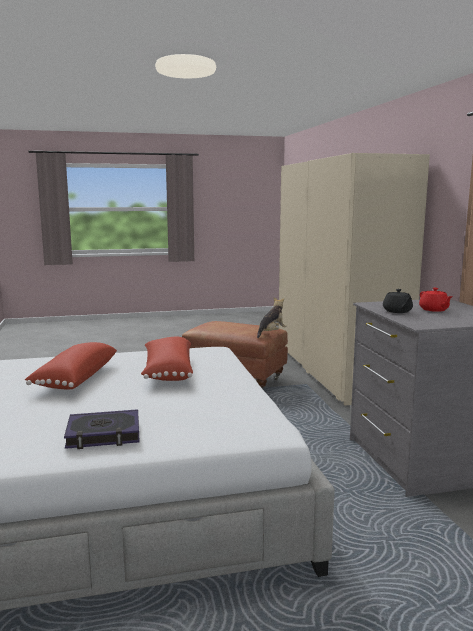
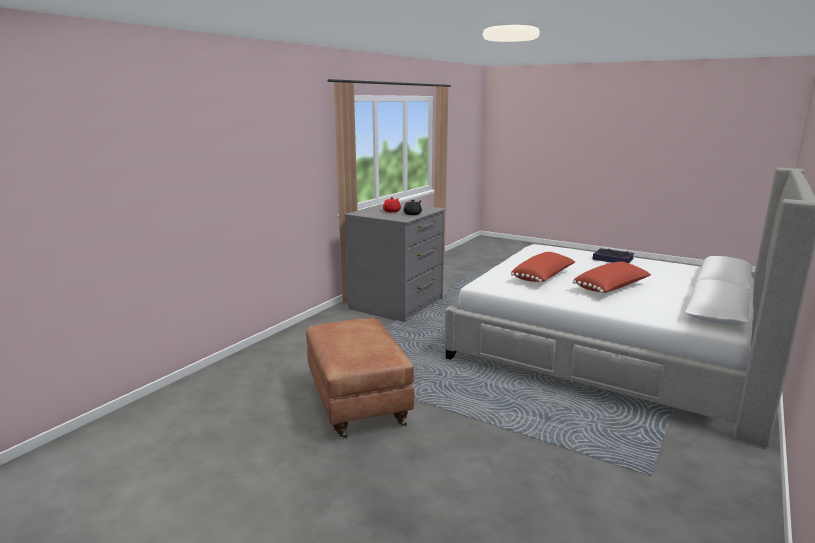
camera: 135 degrees left, 5 degrees up
(271, 333) = (346, 319): plush toy -> none
(334, 369) = (245, 372): beige wardrobe -> none

